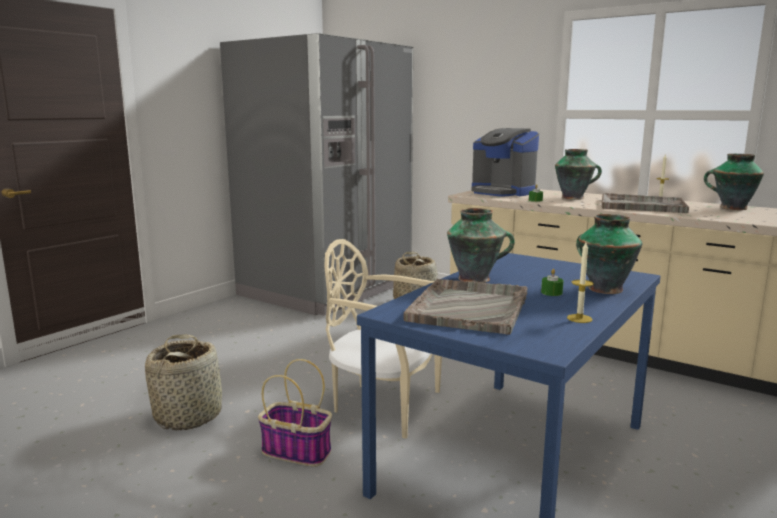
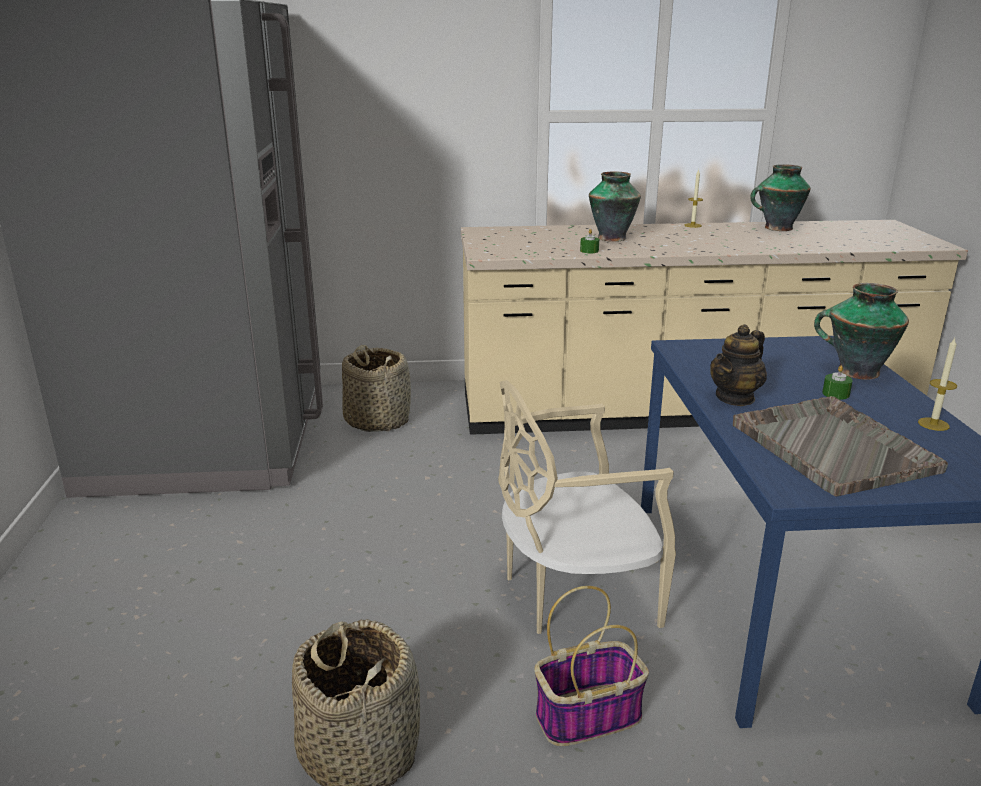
camera: 40 degrees left, 10 degrees up
(476, 279) = (735, 398): vase -> teapot
(502, 192) = (513, 240): coffee machine -> none
(641, 205) = (703, 239): grey tray -> none

